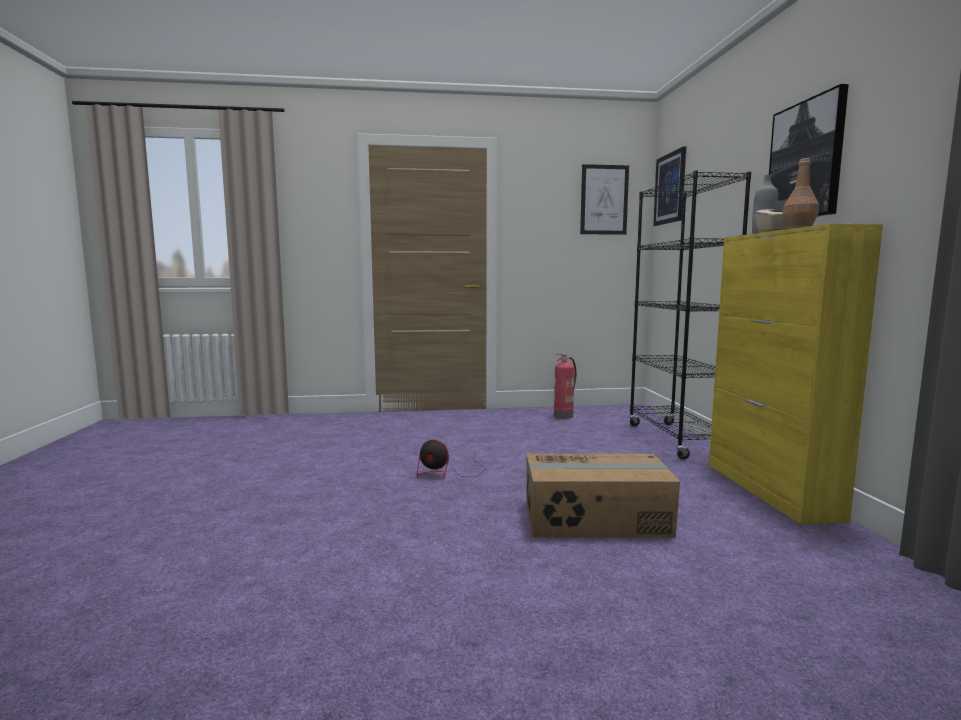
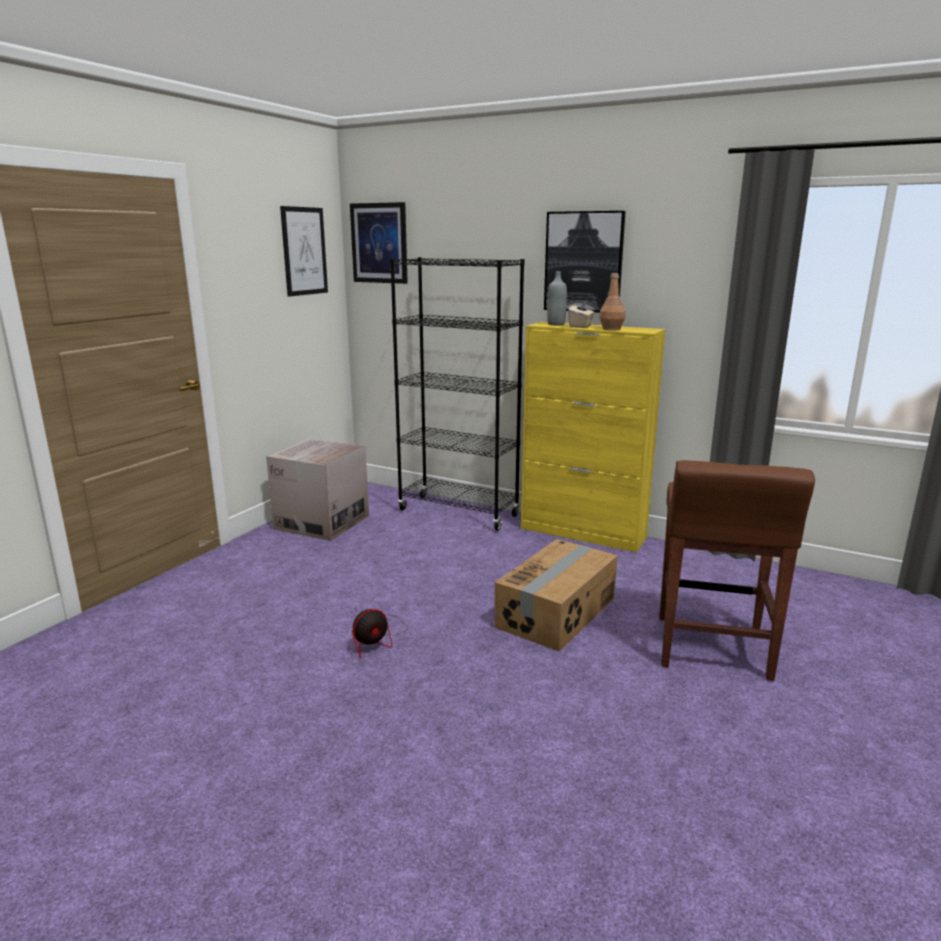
camera: 55 degrees left, 10 degrees up
(563, 416) = (322, 522): fire extinguisher -> cardboard box
(685, 622) = (712, 648): none -> brown stool

